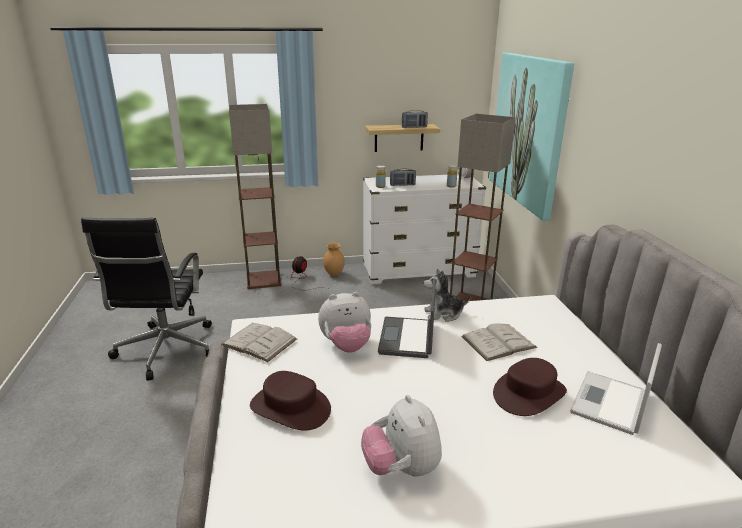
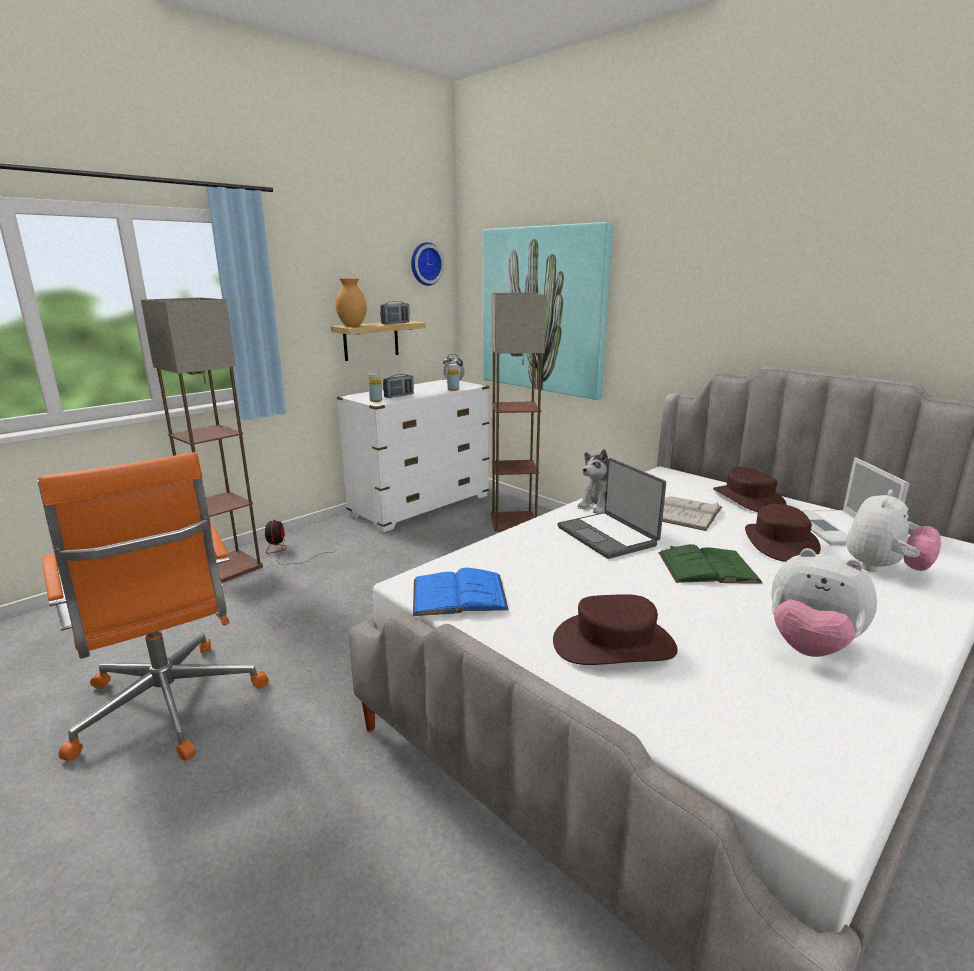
camera: 35 degrees left, 5 degrees down
(166, 351) = (169, 708): black office chair -> orange office chair
(259, 342) = (459, 594): white book -> blue book
(334, 274) = (322, 534): brown vase -> brown vase (353, 326)
(346, 346) = (562, 563): plush toy -> plush toy (883, 569)
(435, 387) = (707, 567): none -> green book
(457, 78) = (425, 264): none -> wall clock
(576, 349) = (748, 499): none -> brown hat

